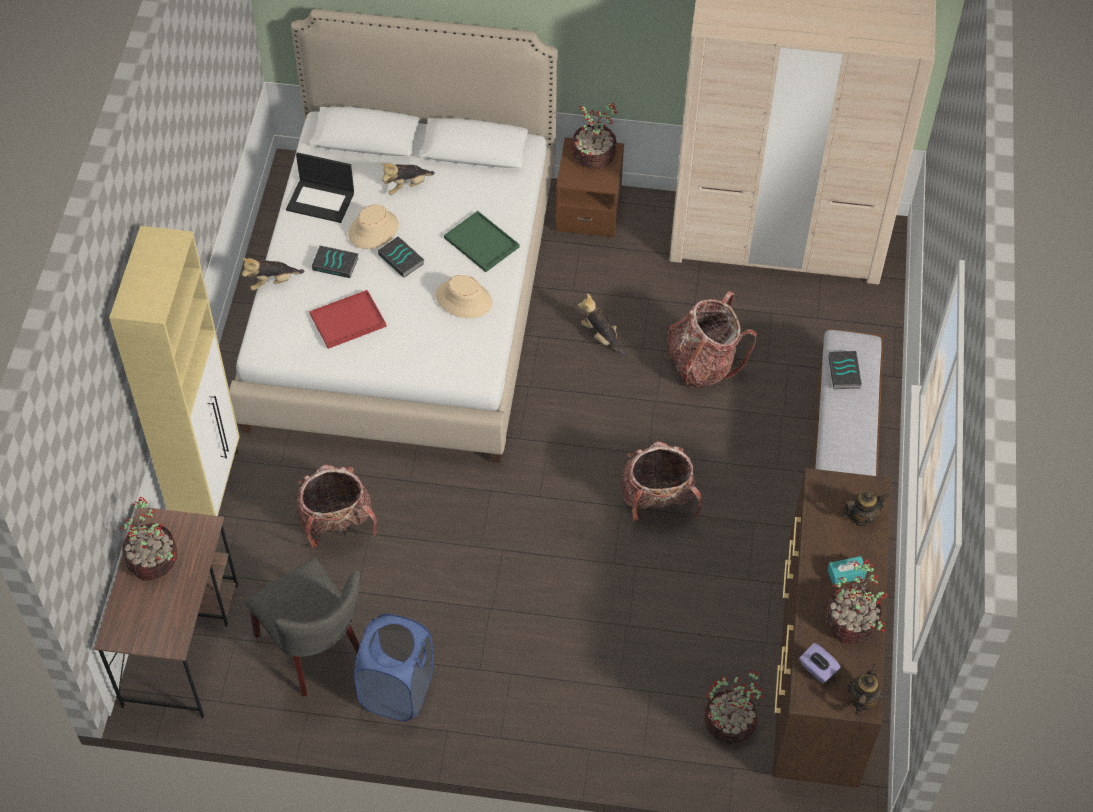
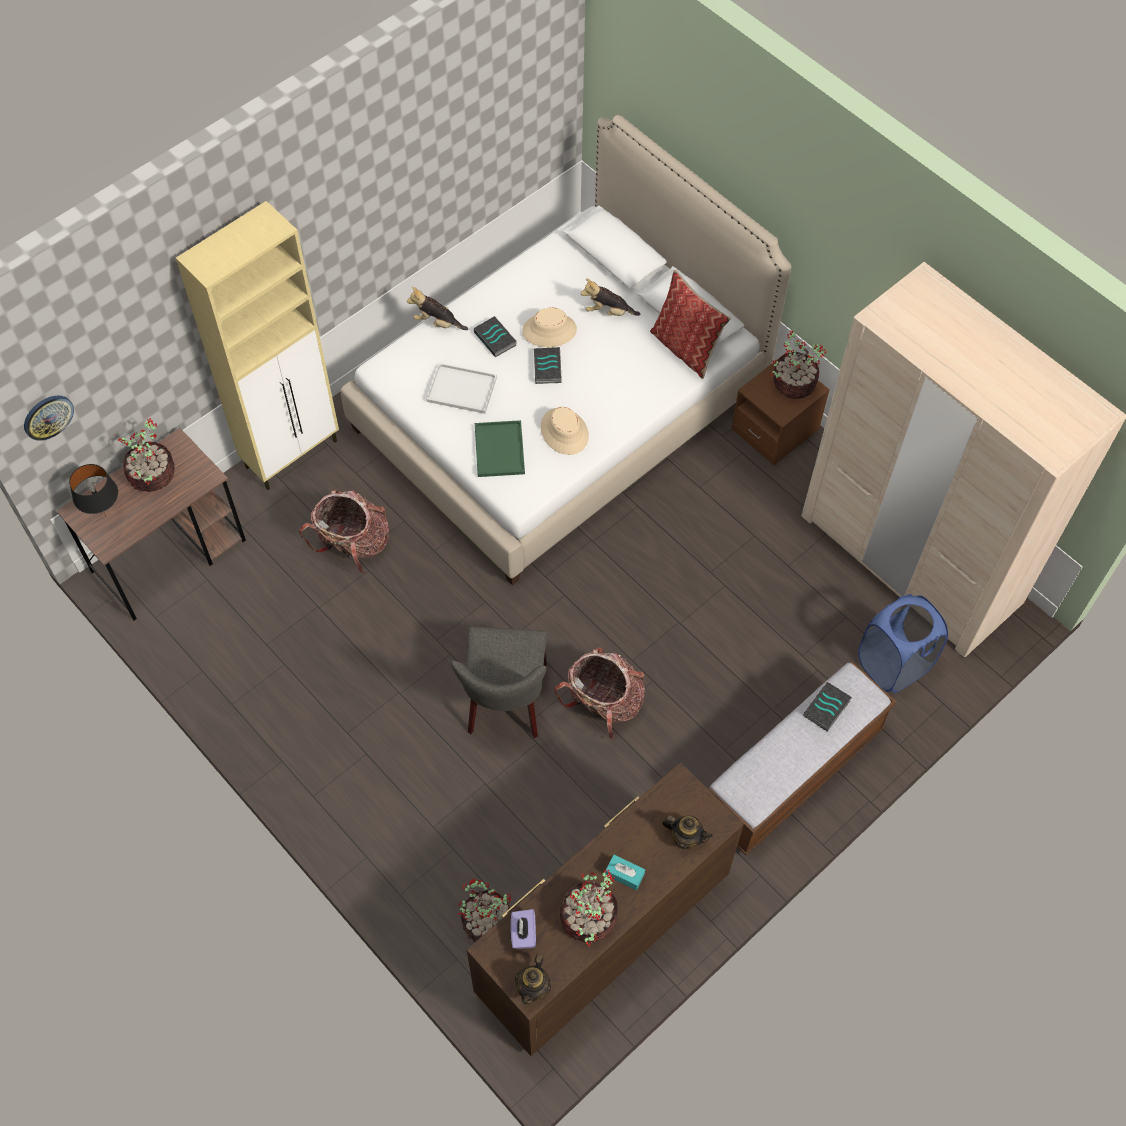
camera: 40 degrees right, 5 degrees up
(70, 543) = (48, 416): none -> wall clock
(145, 621) = (105, 516): none -> black table lamp
(315, 650) = (250, 629): grey chair -> grey chair (505, 703)
(321, 201) = (533, 282): laptop -> none
(347, 321) = (460, 389): red tray -> white tray
(397, 690) = (276, 703): blue laundry basket -> blue laundry basket (893, 664)
(483, 243) = (623, 396): green tray -> green tray (500, 450)
(496, 176) = (685, 348): none -> pillow
(601, 336) = (686, 539): plush toy -> none
(702, 364) = (747, 619): backpack -> none
(862, 700) = (533, 987): teapot -> teapot turned 135 degrees clockwise

